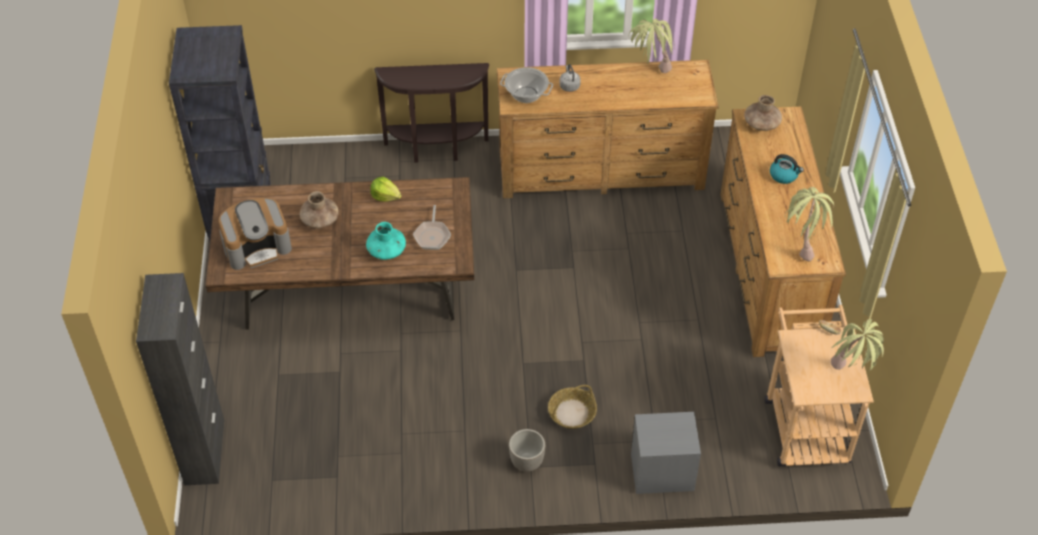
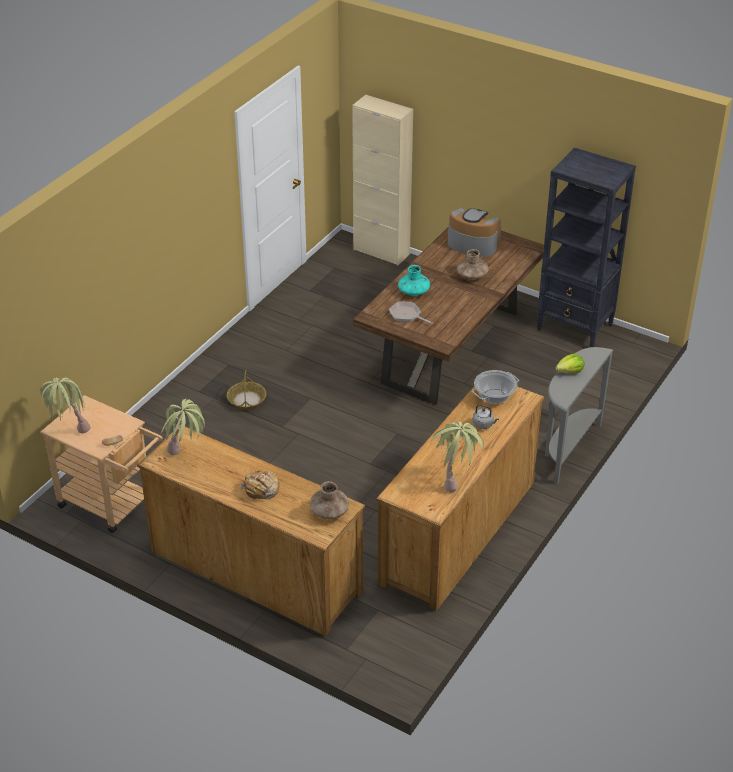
camera: 125 degrees right, 10 degrees down
(204, 452) = (381, 252): black cabinet -> beige cabinet
(257, 247) = (472, 244): coffee machine -> coffee machine turned 105 degrees clockwise
(385, 196) = (467, 310): lettuce -> lettuce (570, 371)
(436, 150) = (567, 449): brown console table -> grey console table
(526, 462) = (233, 364): planter -> none
(662, 472) = (159, 417): grey nightstand -> none
(784, 175) = (261, 490): kettle -> bread

